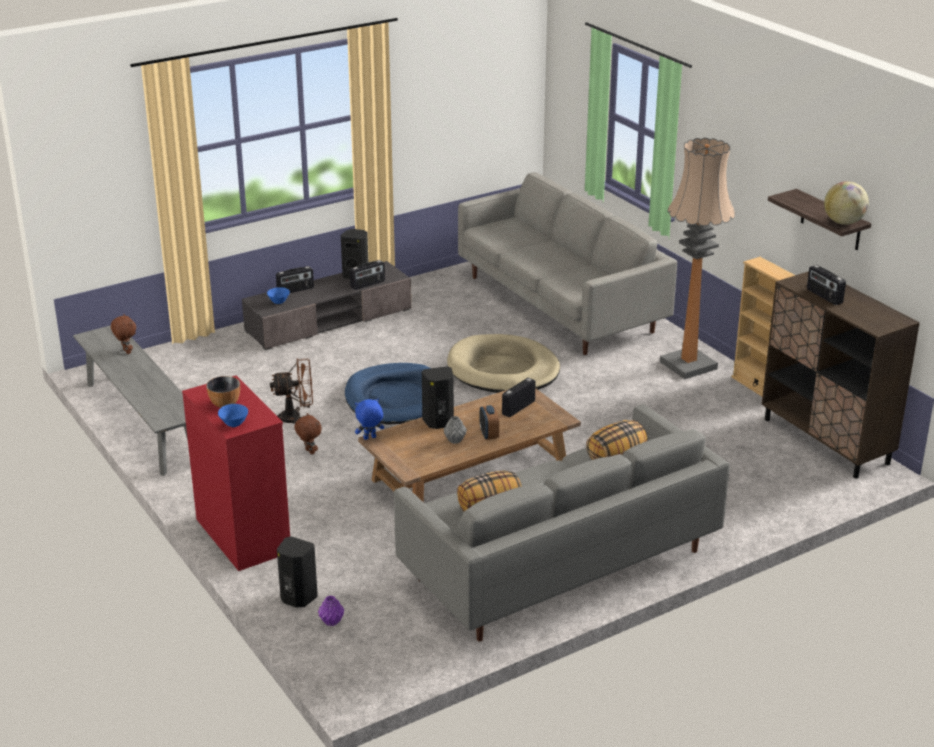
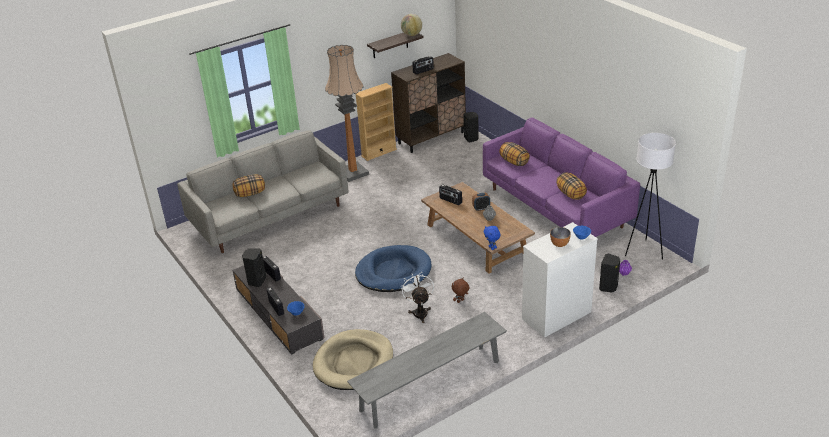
camera: 90 degrees left, 5 degrees up
(126, 352) = (396, 366): brown plush toy -> none
(242, 535) = (556, 316): red dresser -> white dresser
(296, 418) = (419, 312): brown fan -> white fan
(394, 657) = (643, 251): none -> white floor lamp
(439, 422) = (470, 225): black speaker -> black speaker (471, 138)
(503, 370) = (356, 234): beige dog bed -> beige dog bed (354, 362)
(537, 244) = (250, 193): none -> pillow
(558, 566) = (555, 208): grey sofa -> purple sofa

